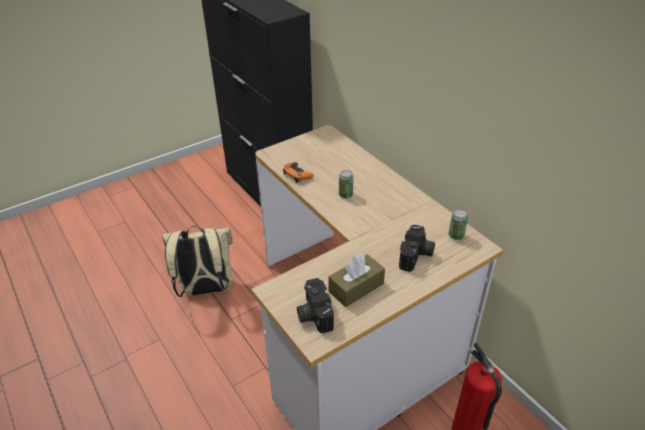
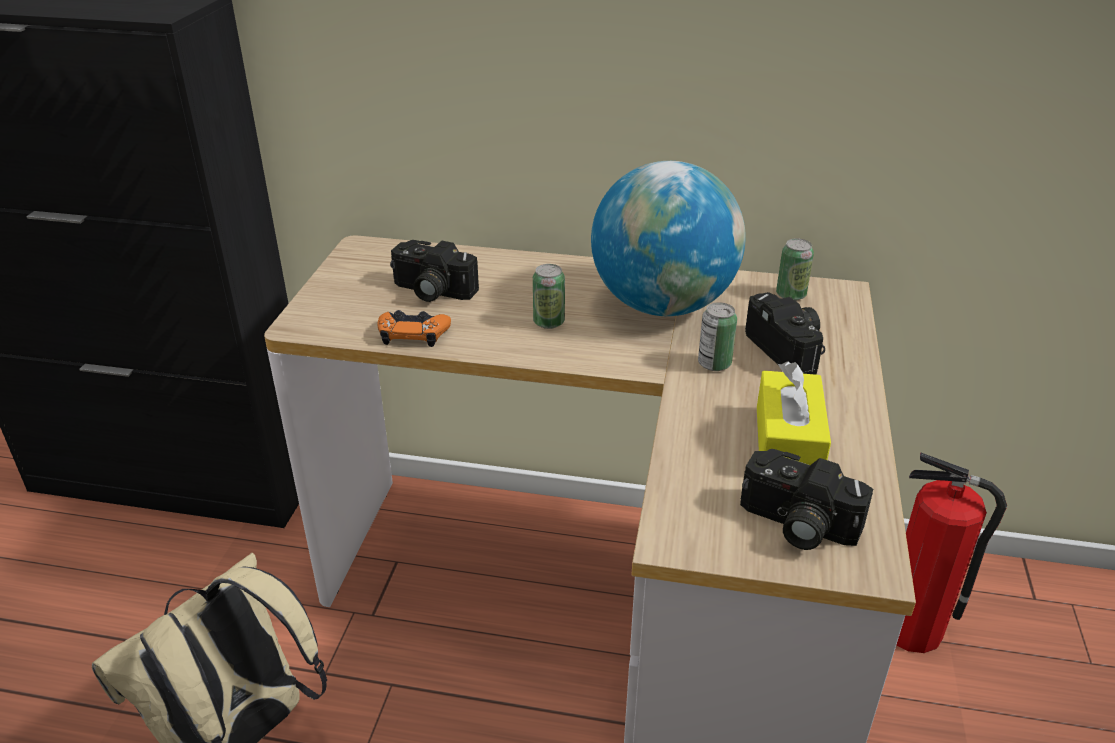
camera: 45 degrees left, 5 degrees down
(324, 161) = (431, 291): none -> camera
(356, 287) = (788, 443): brown tissue box -> yellow tissue box
(378, 244) = (714, 364): none -> can
(396, 211) = (662, 305): none -> globe

